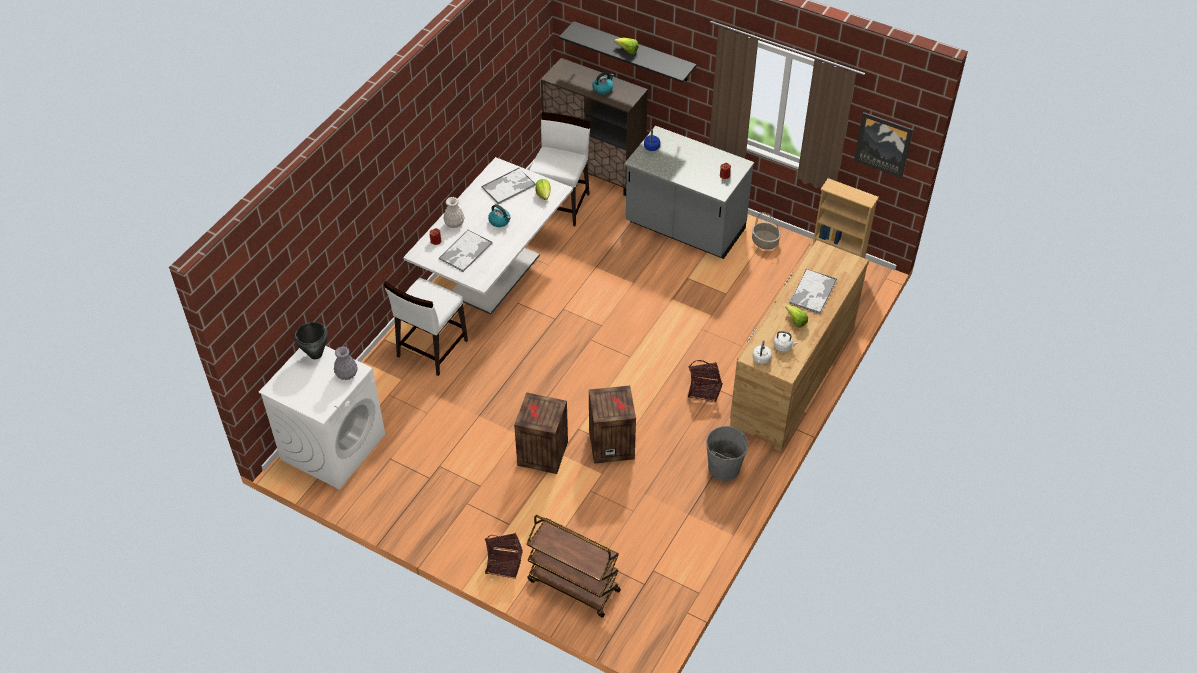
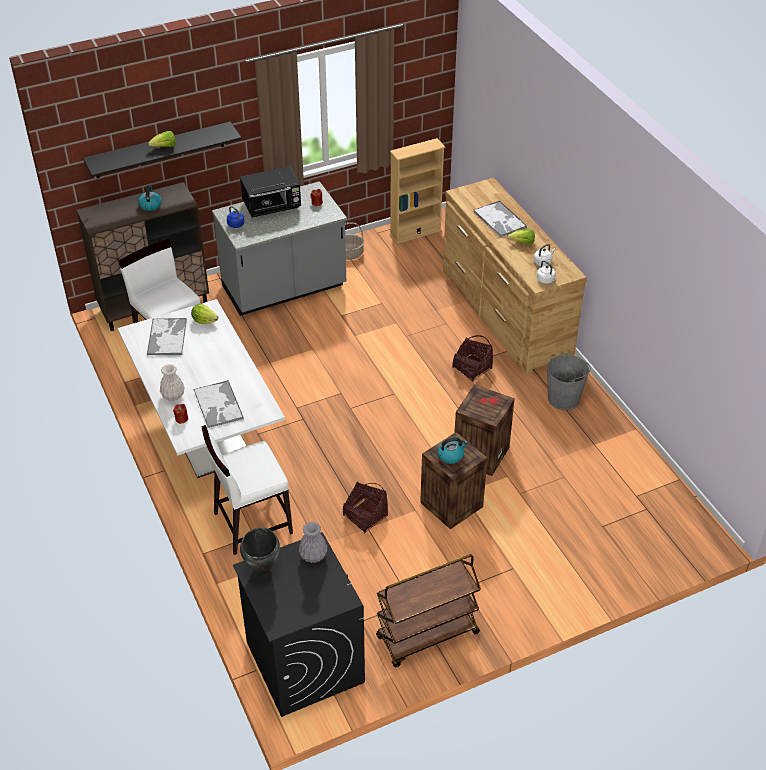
camera: 55 degrees left, 5 degrees down
(333, 446) = (304, 661): white washing machine -> black washing machine
(431, 348) = (252, 523): white chair -> white chair turned 90 degrees clockwise
(500, 221) = (205, 364): kettle -> kettle (451, 455)
(503, 563) = (554, 594): basket -> basket (365, 516)
(573, 585) = (614, 557): brown cart -> brown cart (427, 636)
(694, 154) = (272, 206): none -> black microwave
(883, 144) = (421, 89): picture -> none

